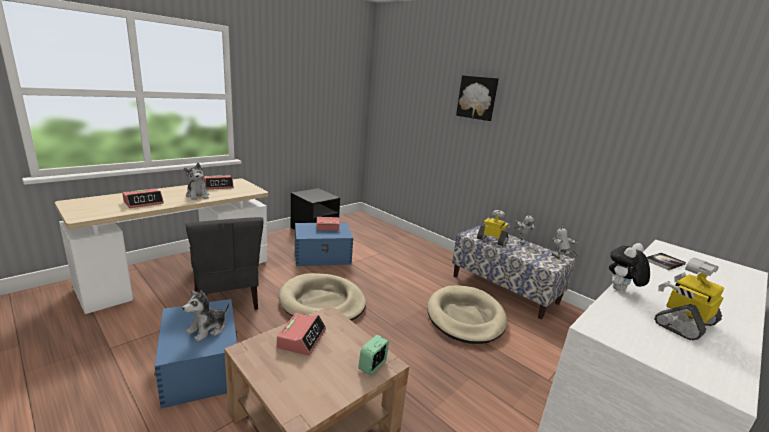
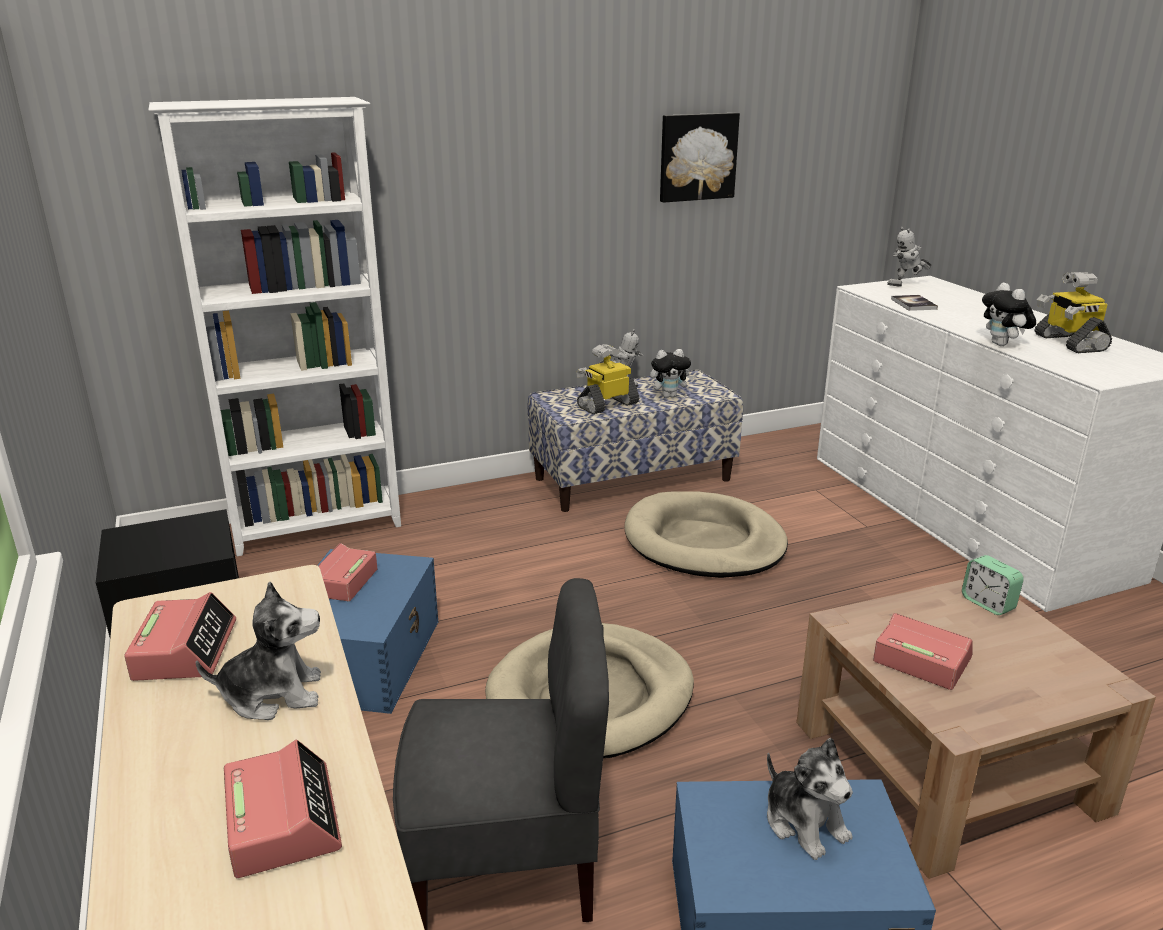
camera: 65 degrees left, 5 degrees up
(393, 233) = (318, 526): none -> white bookcase
(477, 98) = (445, 132): picture -> picture (697, 157)
(525, 253) = (669, 396): none -> plush toy
(560, 259) = (699, 379): toy robot -> toy robot (906, 286)

